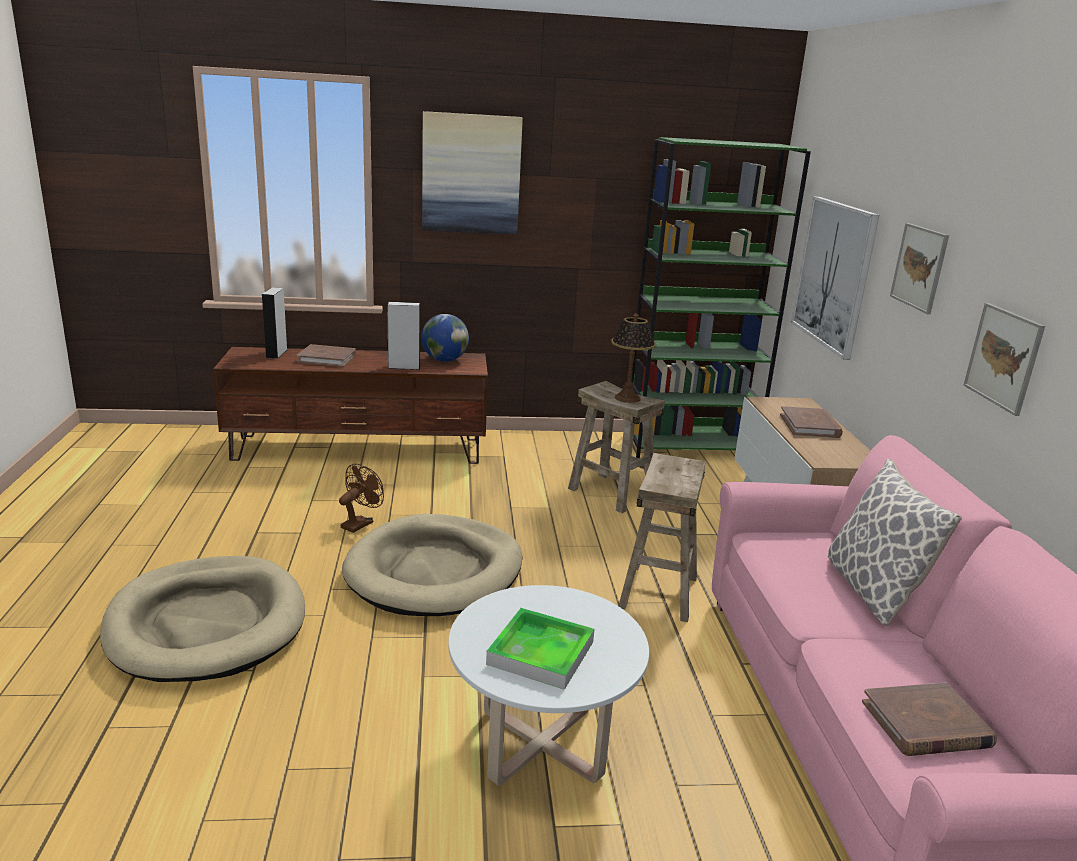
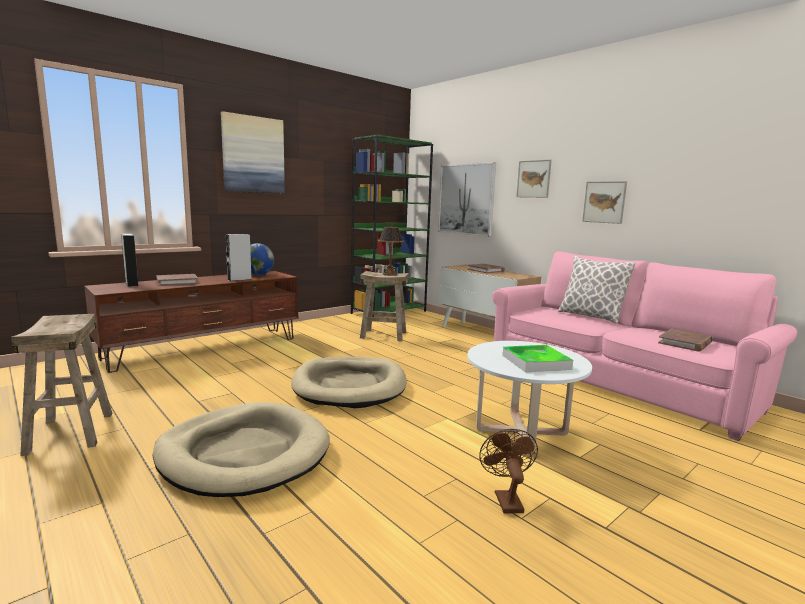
camera: 35 degrees left, 10 degrees down
(360, 523) = (266, 378): brown fan -> brown fan (506, 499)
(658, 591) = (467, 363): beige stool -> beige stool (70, 432)

